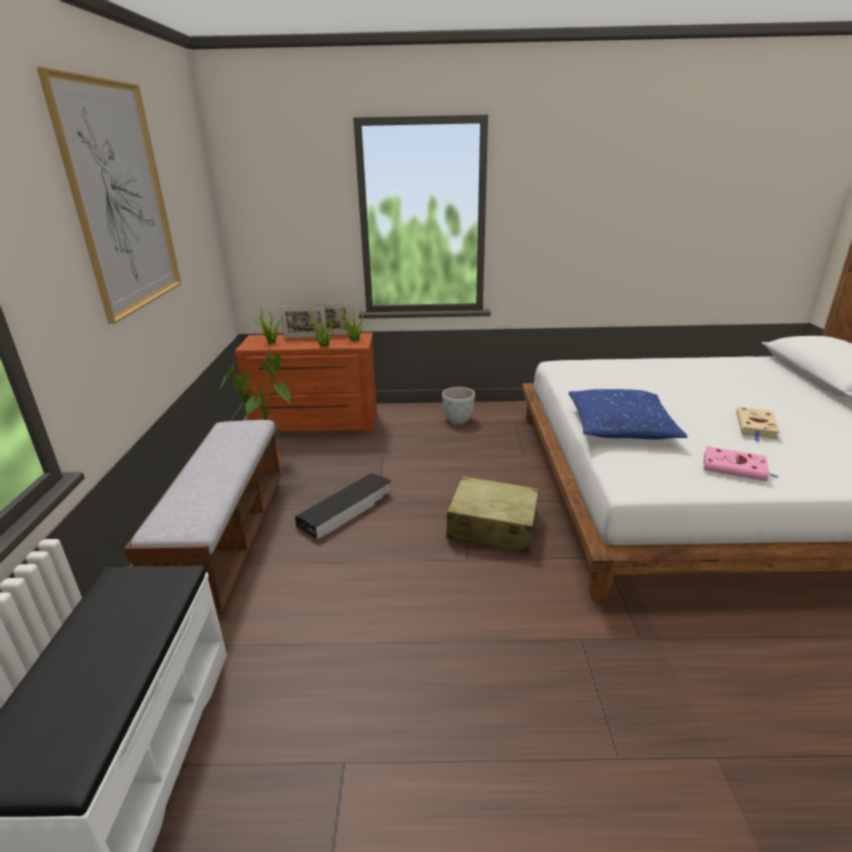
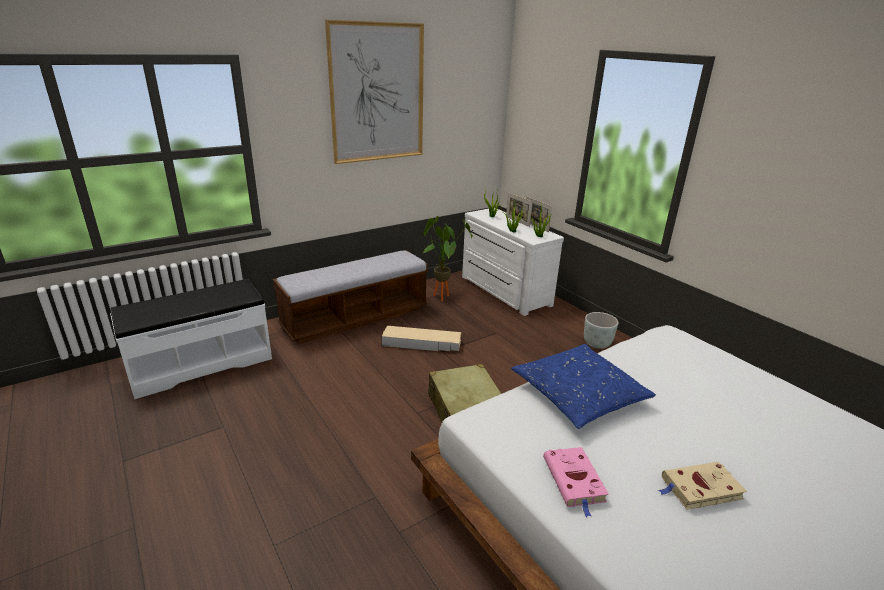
camera: 55 degrees right, 0 degrees up
(315, 424) = (503, 291): brown dresser -> white dresser
(347, 509) = (422, 343): black storage box -> beige storage box

